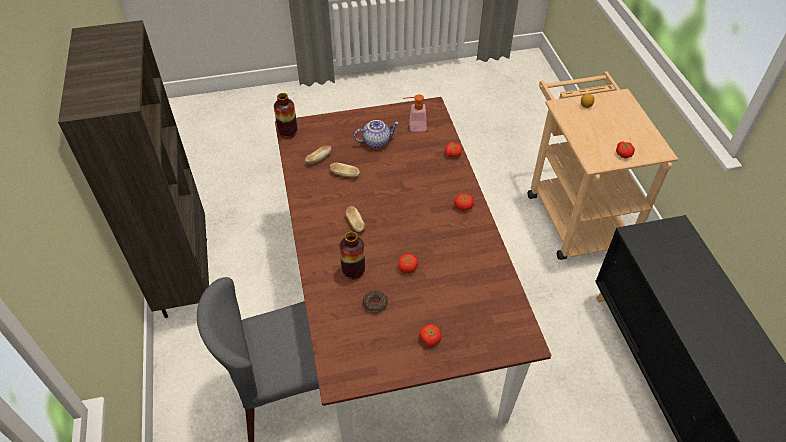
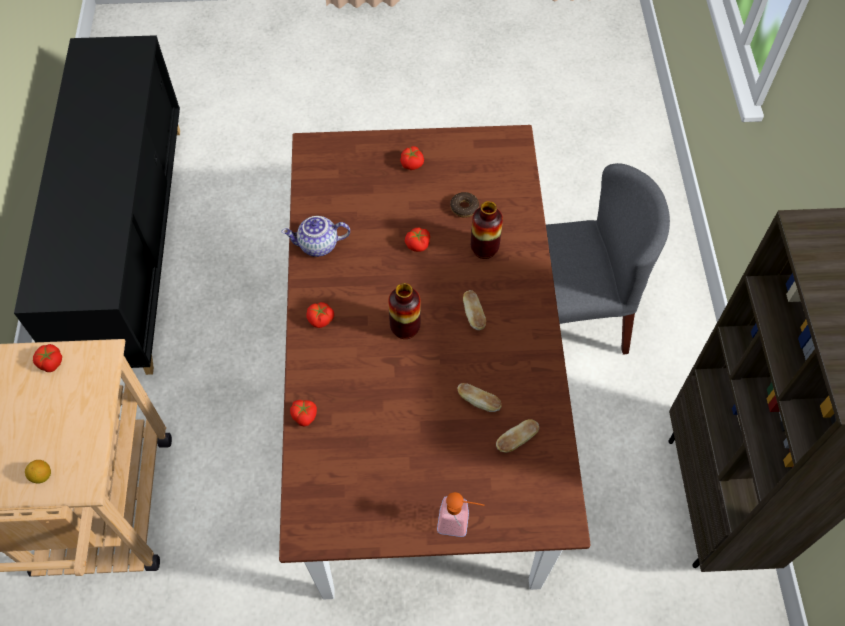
camera: 170 degrees left, 10 degrees up
(288, 133) = (566, 508): vase -> vase (405, 328)
(376, 141) = (419, 462): teapot -> teapot (318, 246)
(414, 126) = (349, 487): soap dispenser -> soap dispenser (459, 523)

